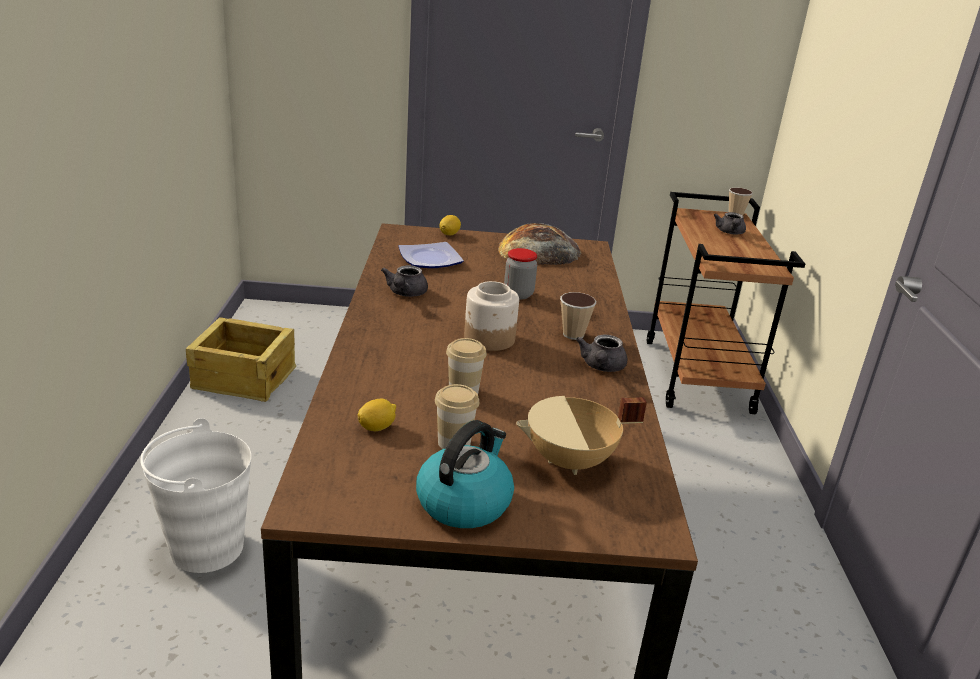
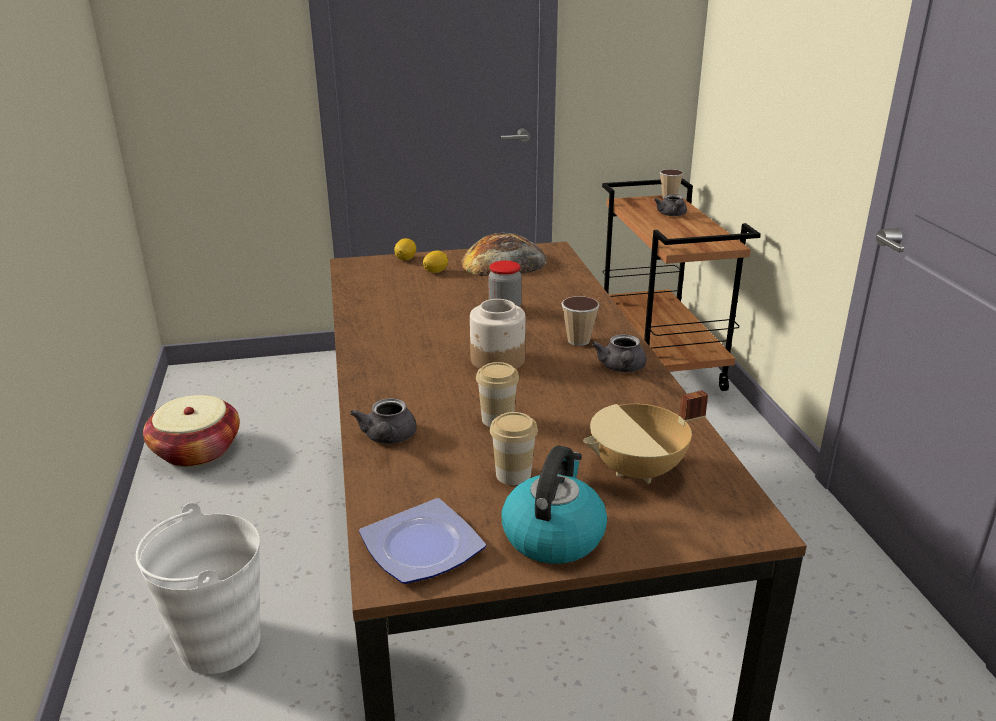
camera: 10 degrees left, 0 degrees up
(243, 377) = (197, 450): crate -> basket
(377, 427) = (426, 474): lemon -> lemon (436, 271)
(405, 293) = (389, 328): grey teapot -> grey teapot (388, 438)
(431, 260) = (400, 288): plate -> plate (425, 548)

